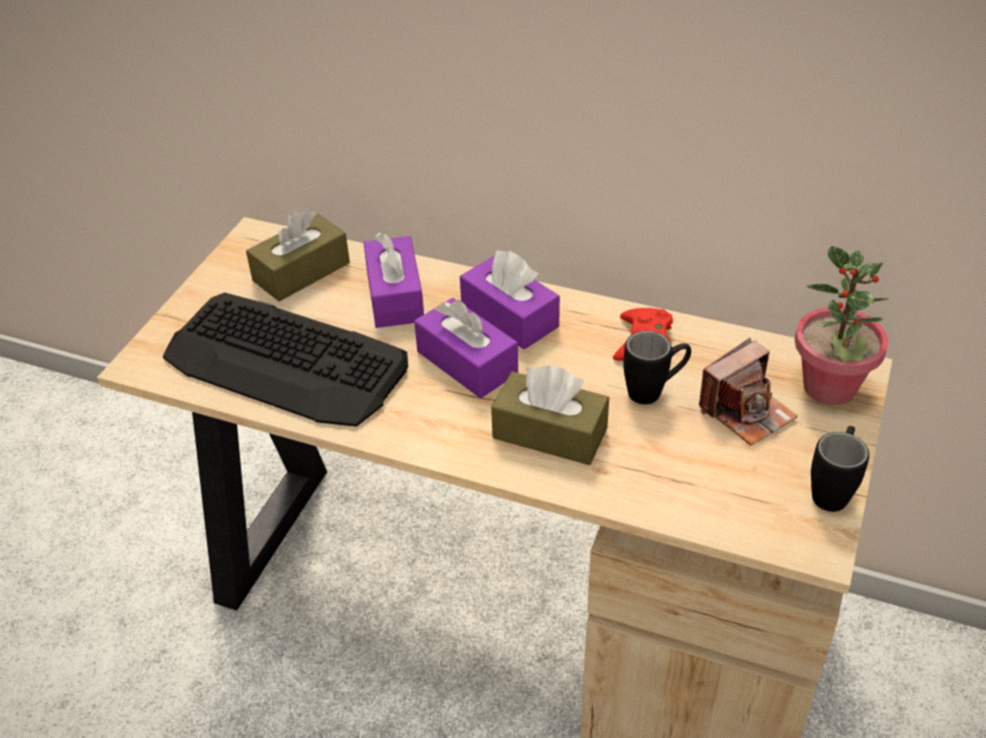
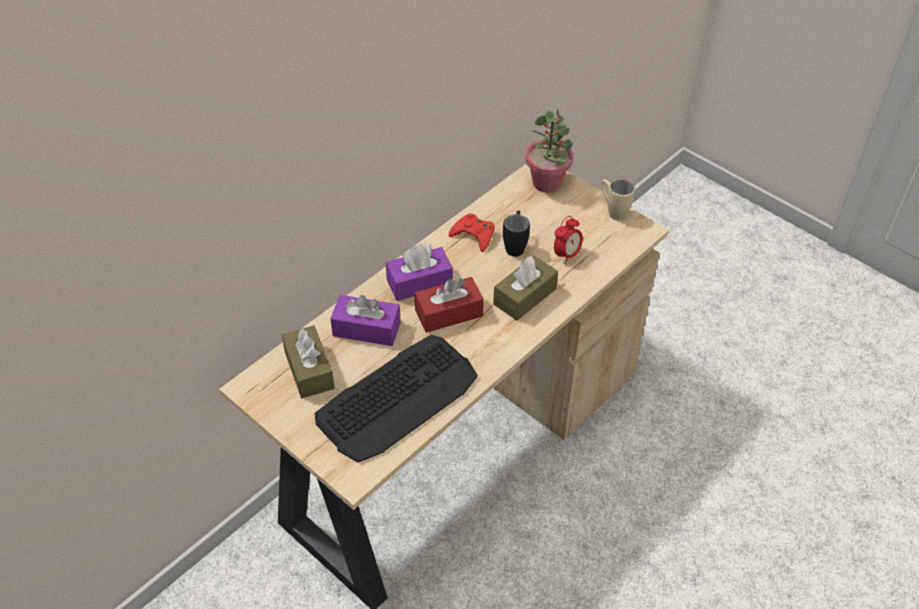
camera: 70 degrees left, 5 degrees up
(467, 362) = (449, 313): purple tissue box -> red tissue box
(677, 457) = (566, 255): none -> alarm clock
(746, 411) = (548, 218): camera -> none
(832, 489) = (613, 211): black mug -> beige mug

